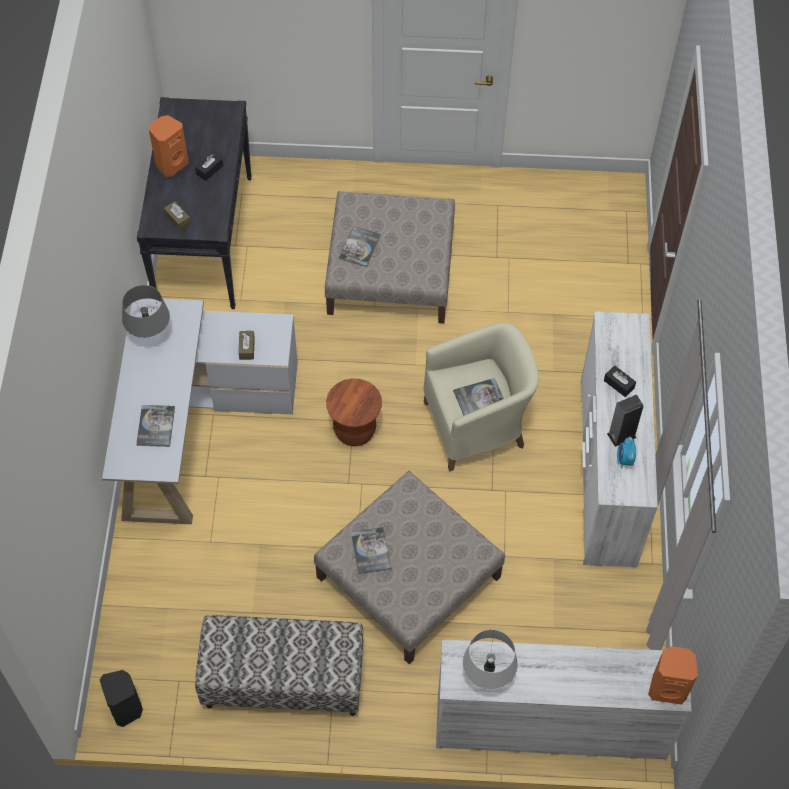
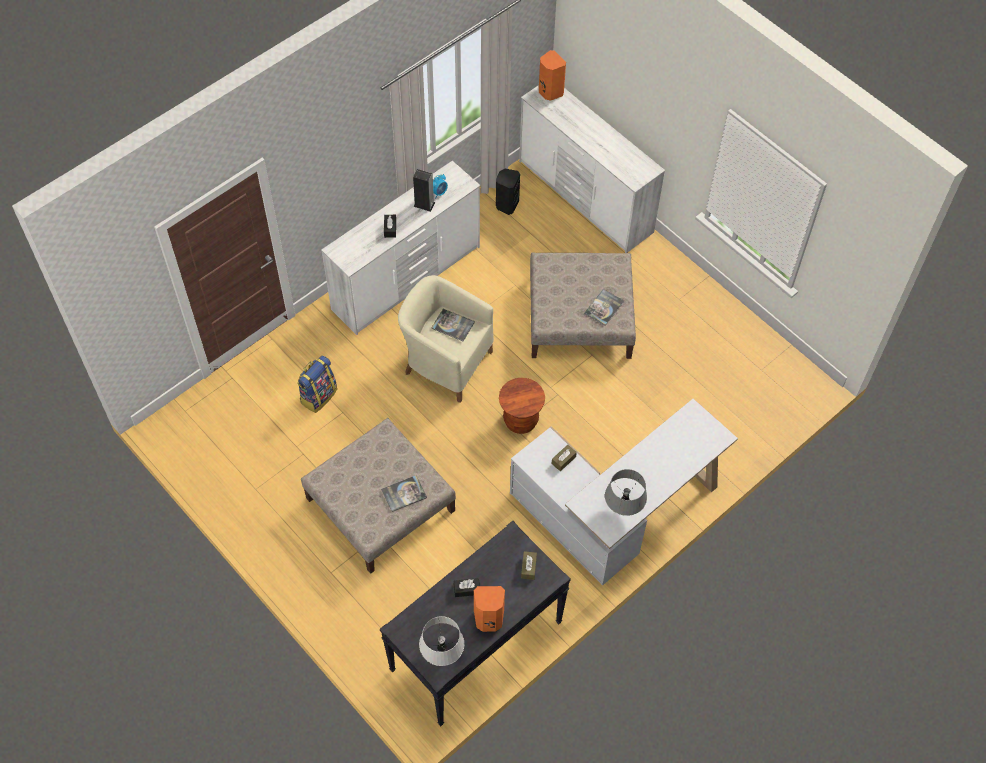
camera: 135 degrees left, 0 degrees up
(127, 708) = (803, 379): black speaker -> black speaker (506, 205)
(155, 426) = (675, 443): book -> none
(283, 681) = (702, 323): bench -> none
(488, 676) = (630, 160): grey table lamp -> grey table lamp (442, 654)
(544, 307) = (318, 395): none -> backpack

